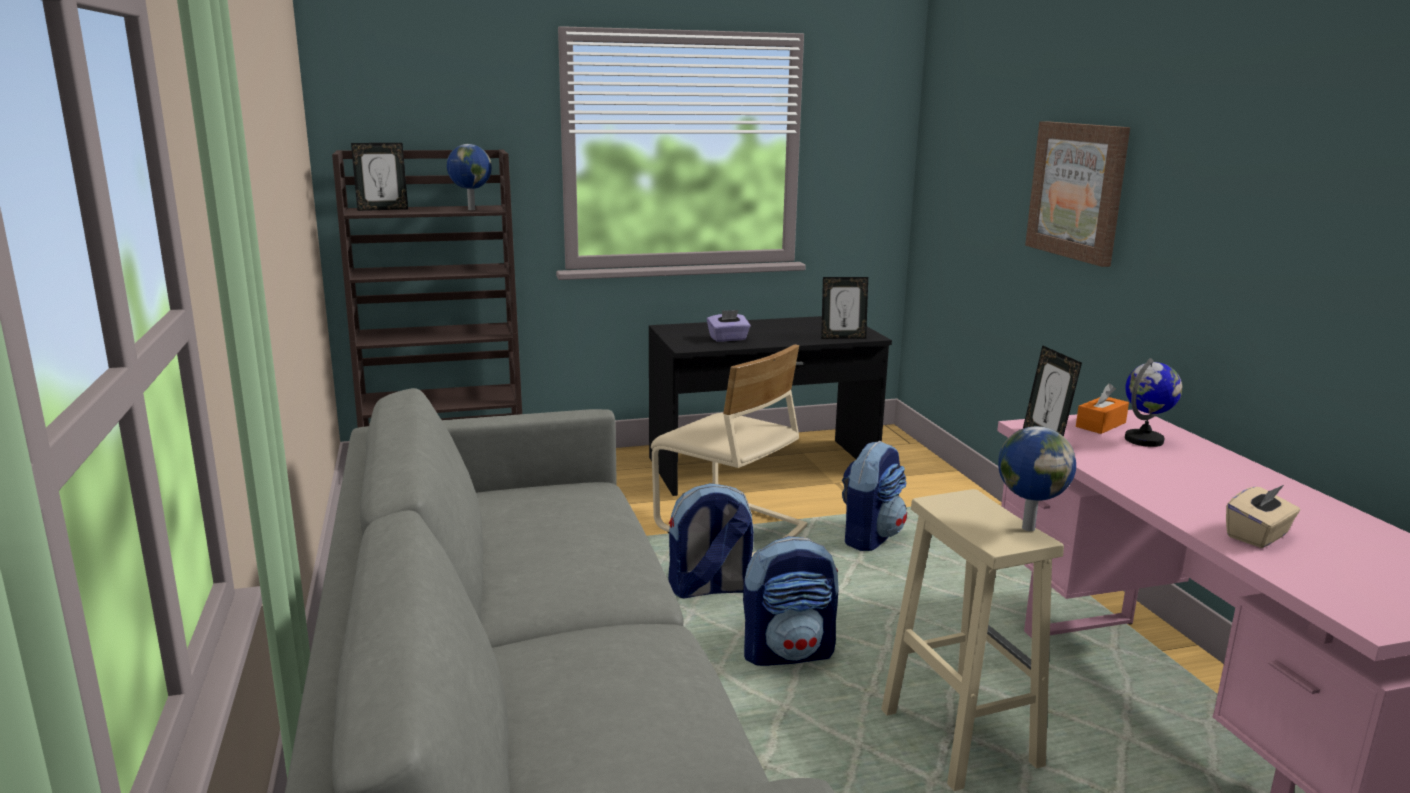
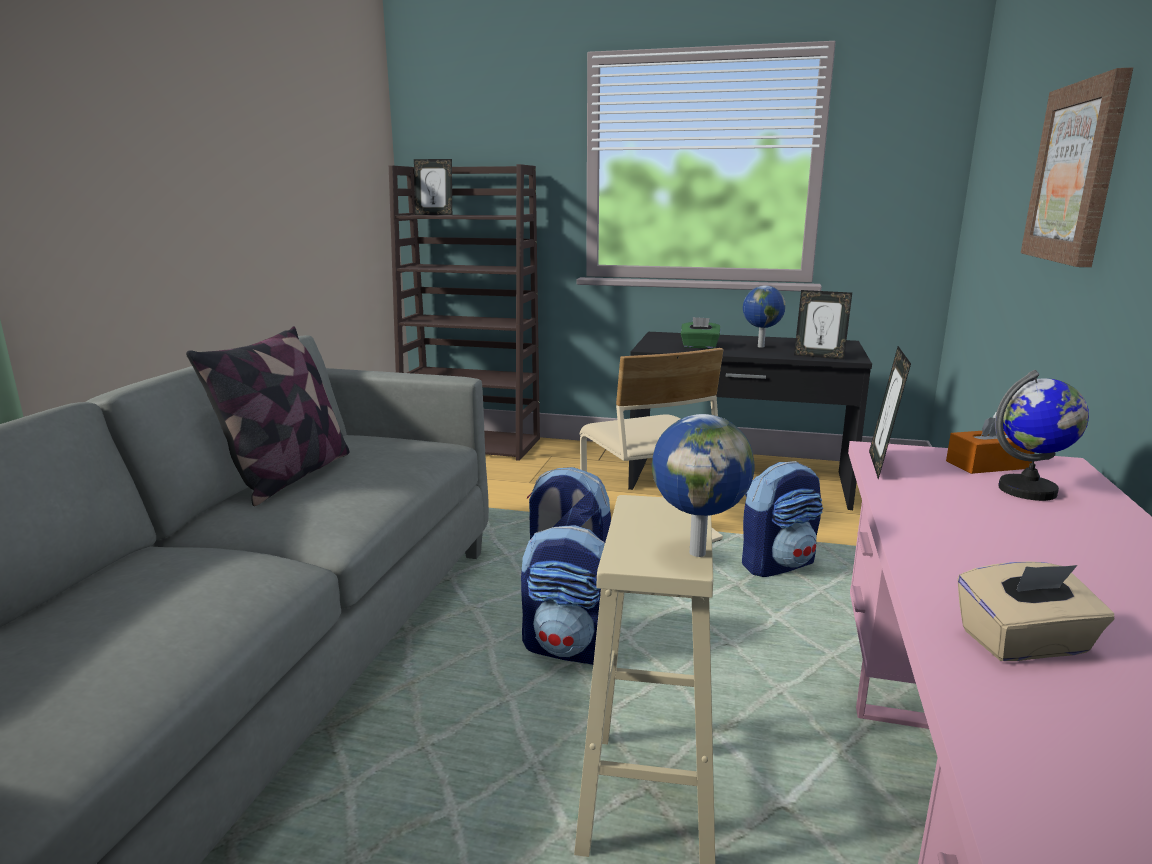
camera: 30 degrees right, 0 degrees up
(470, 209) = (495, 215): globe -> globe (760, 346)
(507, 550) = (289, 476): none -> pillow
(728, 339) = (699, 346): purple tissue box -> green tissue box

